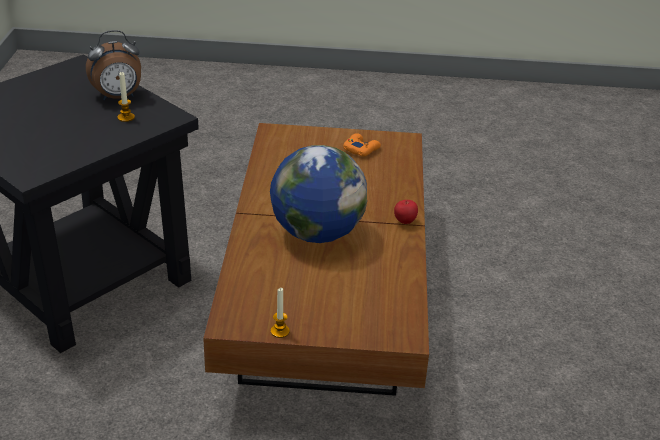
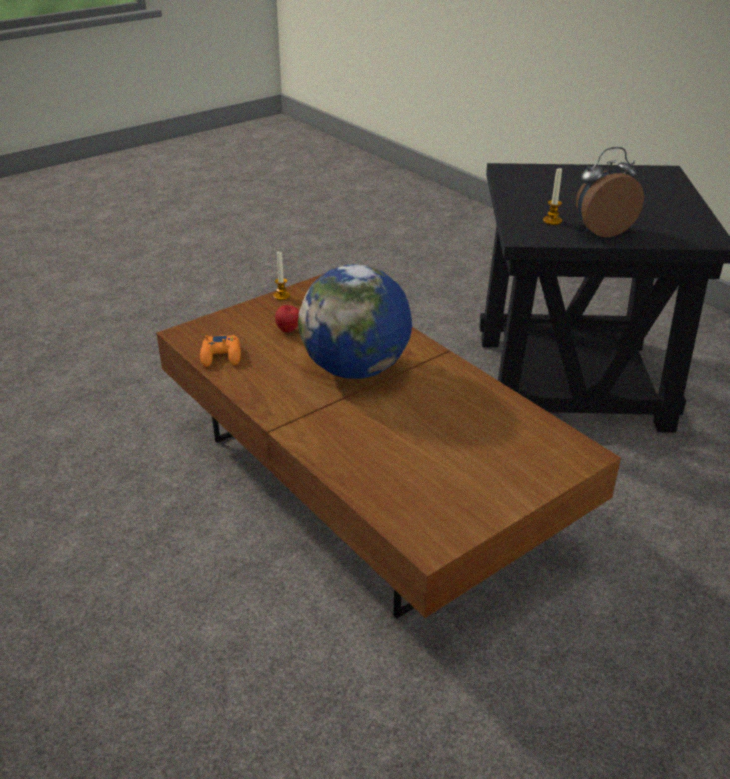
camera: 140 degrees right, 0 degrees up
(118, 97) = (601, 230): alarm clock -> alarm clock turned 45 degrees clockwise
(361, 149) = (457, 491): orange game controller -> orange game controller (221, 356)
(404, 222) = (291, 424): apple -> apple (289, 331)

